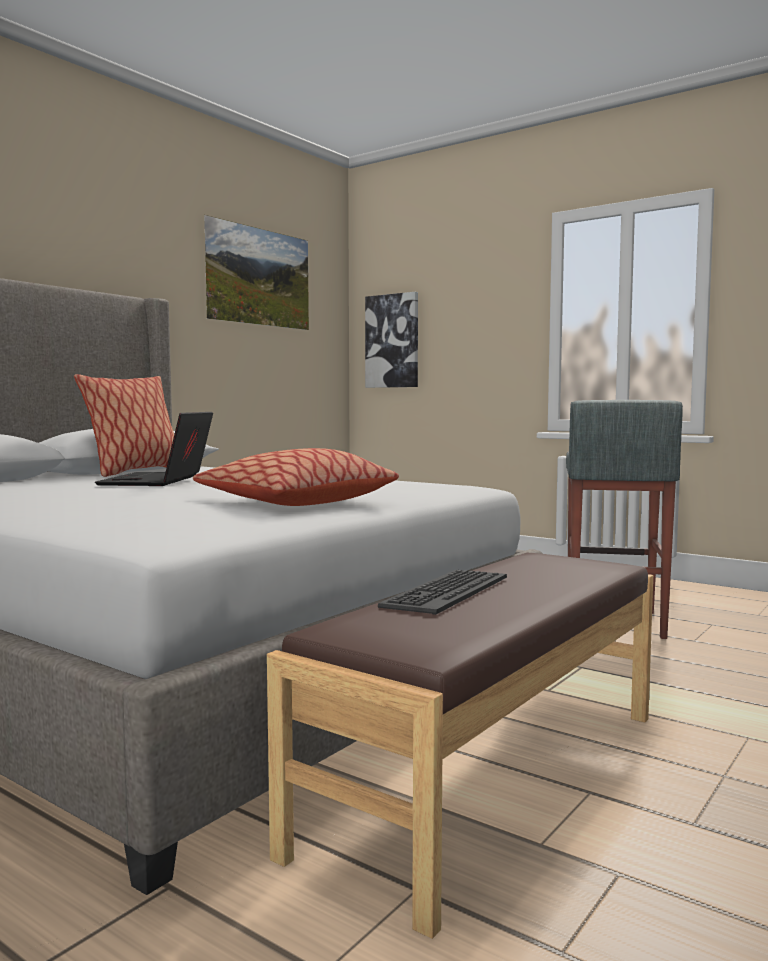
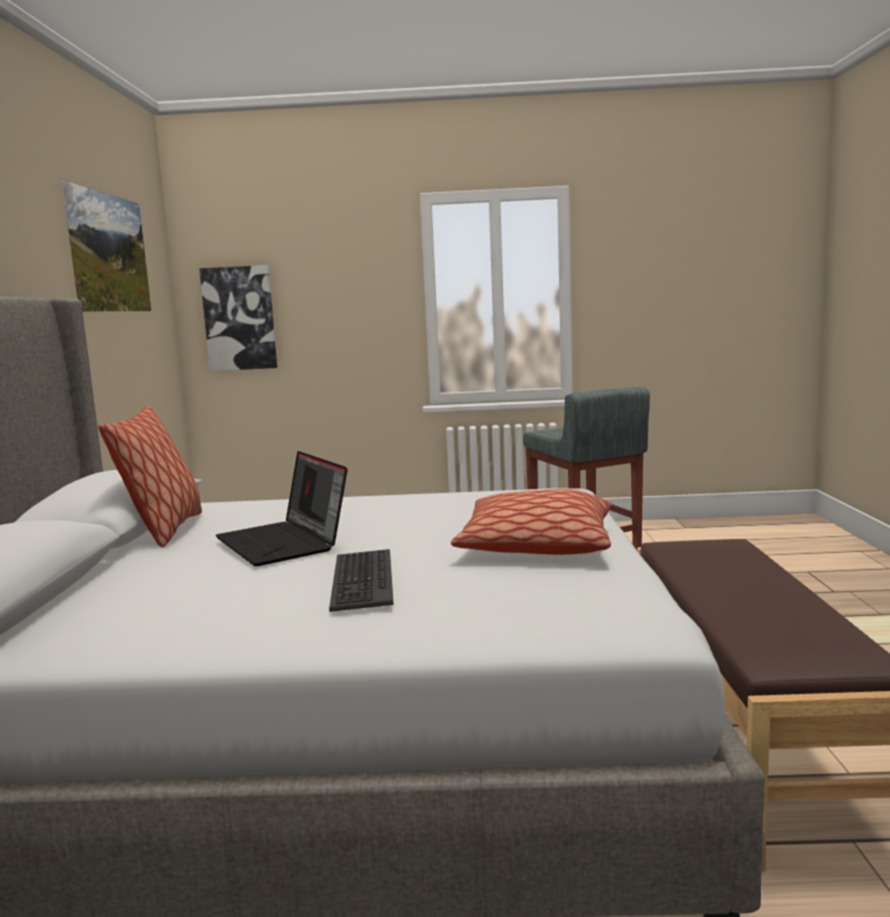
camera: 35 degrees left, 5 degrees up
(445, 592) = (722, 602): keyboard -> keyboard (361, 580)

